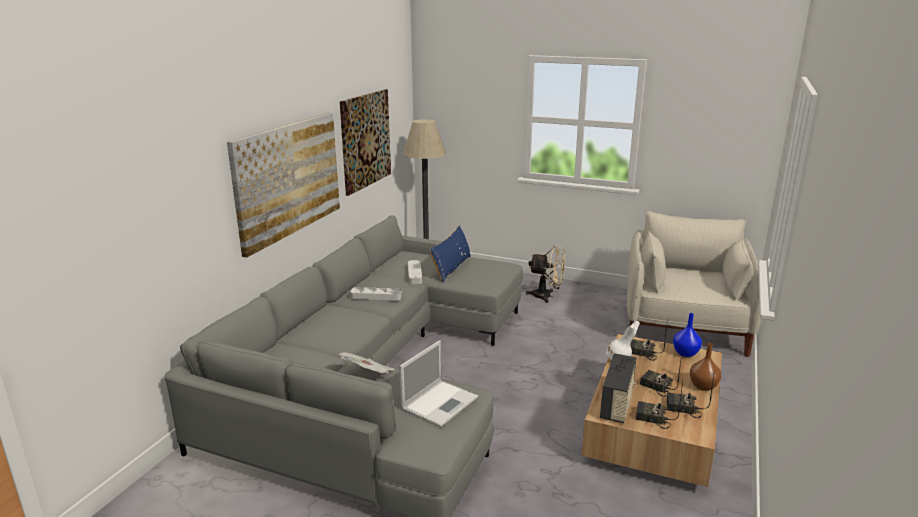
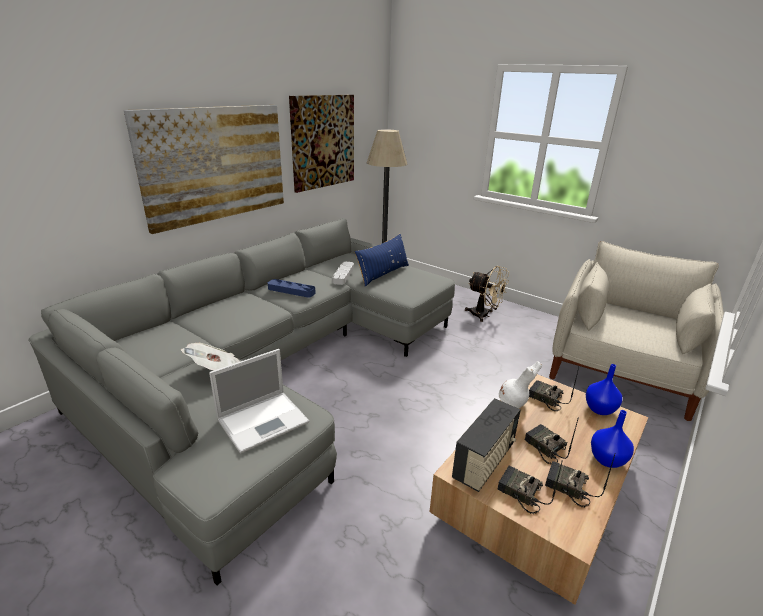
camera: 15 degrees right, 5 degrees up
(376, 296) = (291, 291): grey tray -> blue tray
(702, 386) = (606, 459): brown vase -> blue vase

